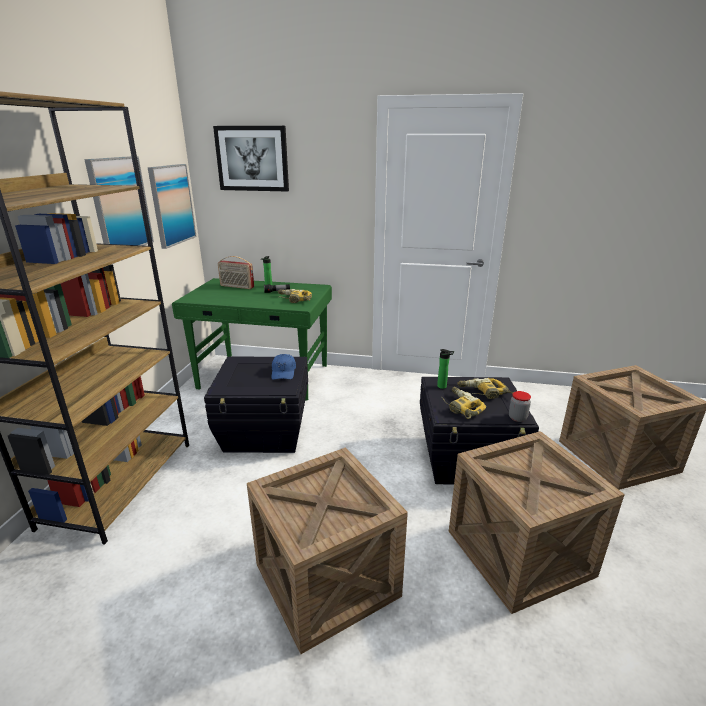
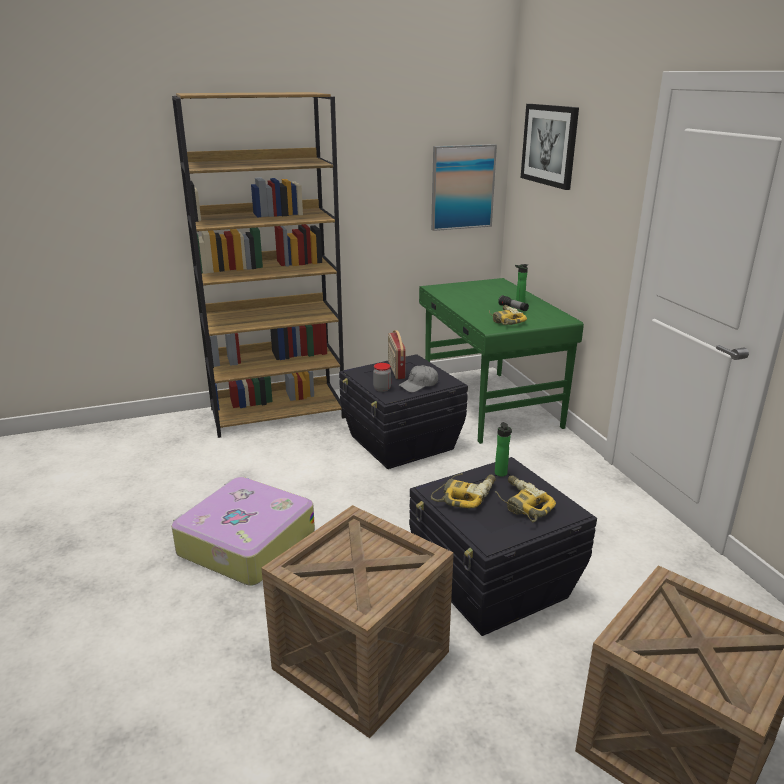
camera: 60 degrees right, 0 degrees up
(120, 205) = (382, 179): picture -> none
(236, 287) = (496, 291): radio -> radio (395, 370)
(283, 372) = (419, 385): blue cap -> grey cap
(326, 580) = (245, 543): crate -> suitcase
(517, 418) = (485, 539): jar -> jar (382, 389)

